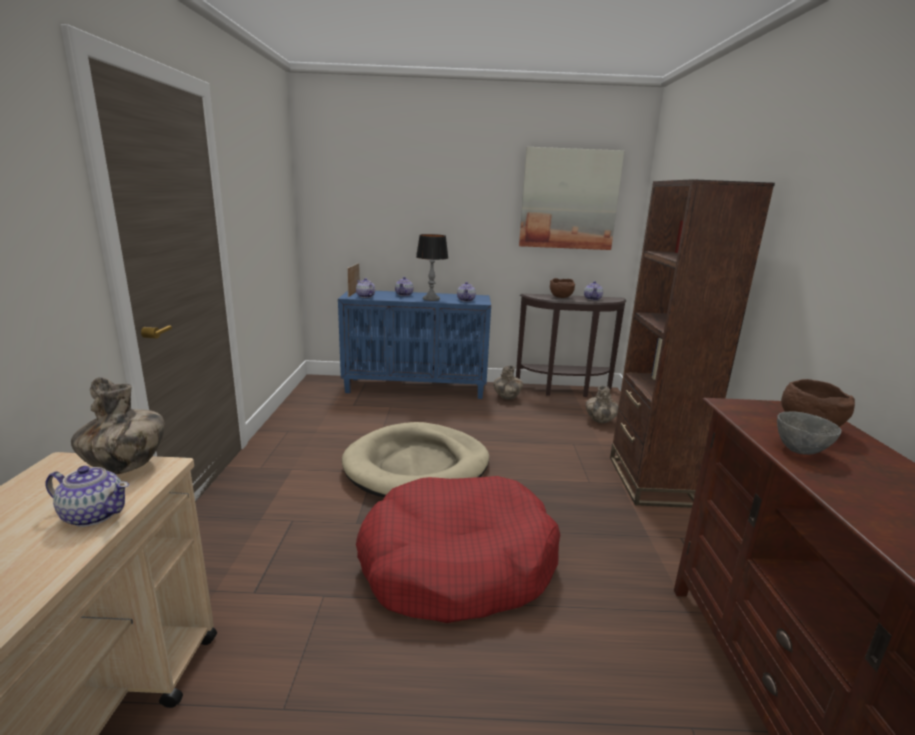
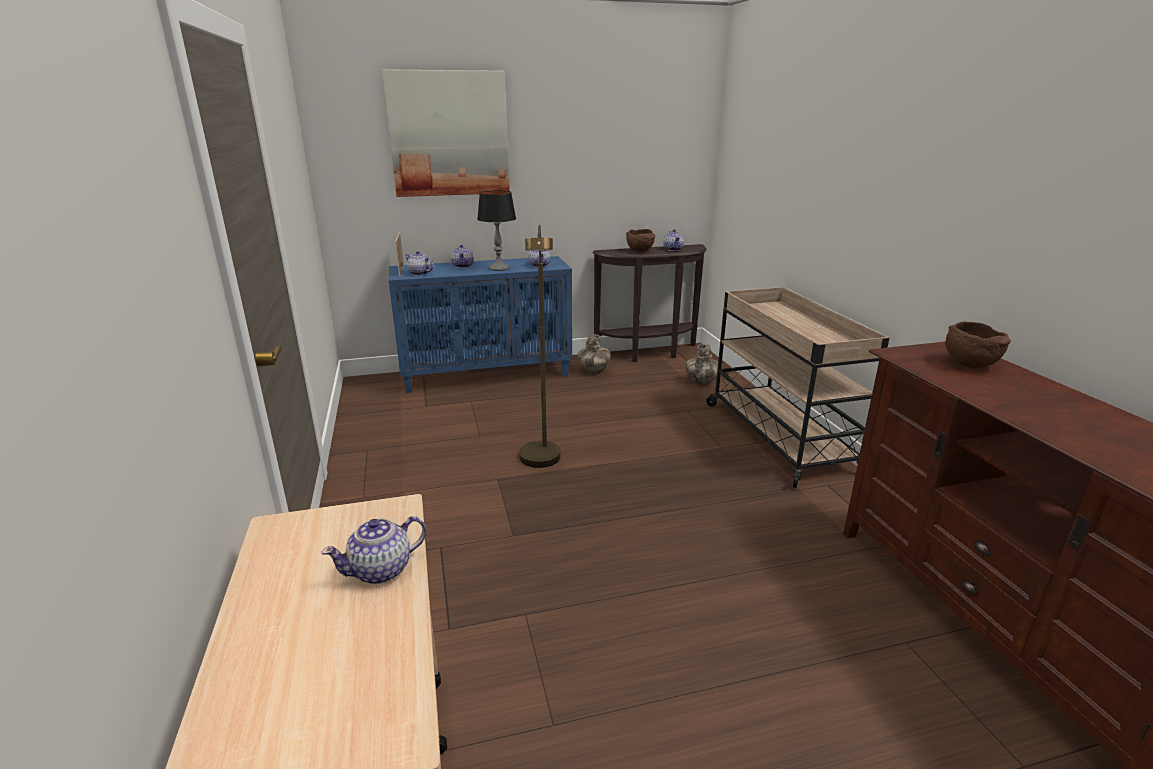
camera: 15 degrees left, 5 degrees up
(94, 514) = (382, 570): teapot -> teapot turned 150 degrees clockwise
(126, 466) = (358, 516): vase -> none
(417, 466) = (541, 463): beige dog bed -> brown floor lamp
(457, 564) = (640, 553): red dog bed -> none
(569, 199) = (638, 138): picture -> picture (449, 134)
(651, 481) = (778, 436): brown bookcase -> beige cart
(800, 450) = (977, 387): grey bowl -> none

